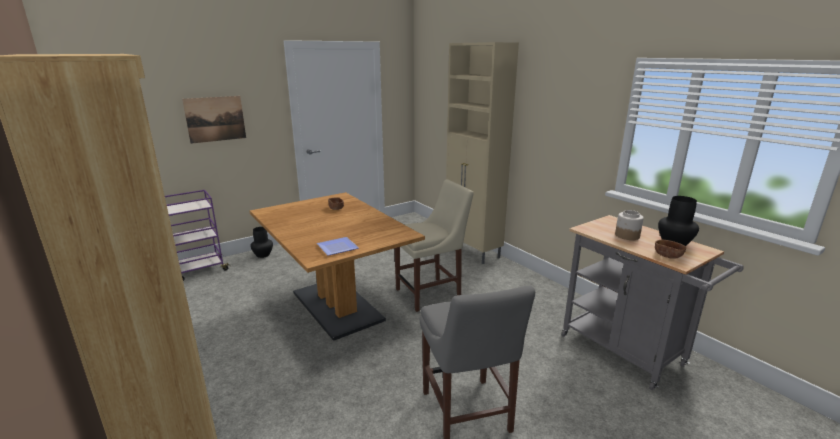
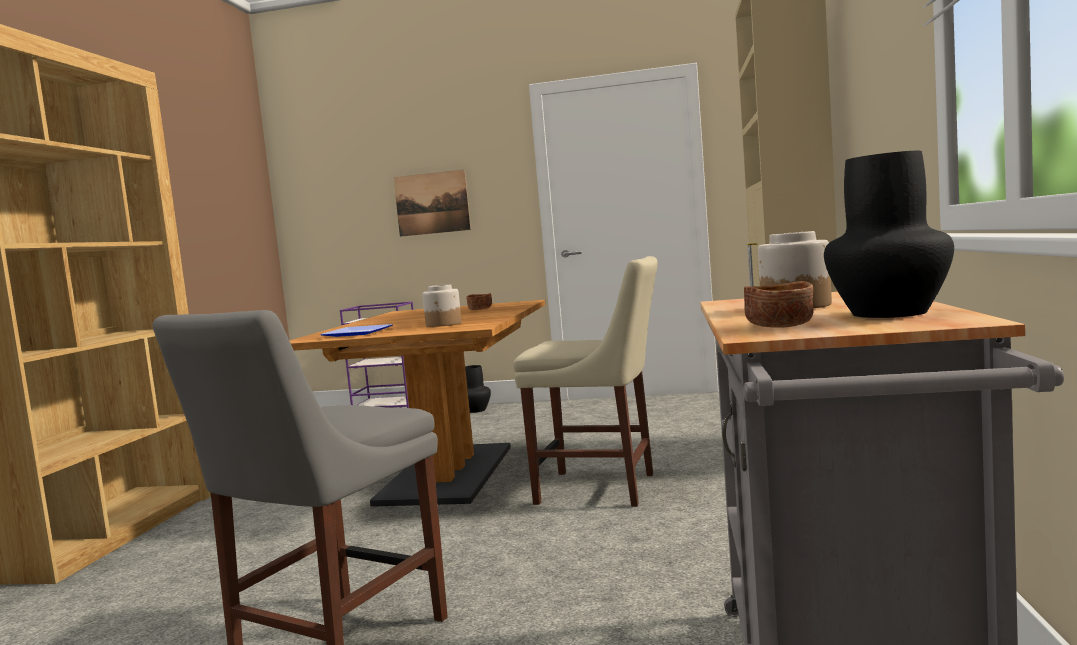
camera: 45 degrees right, 15 degrees down
(372, 231) = (444, 324): none -> jar

